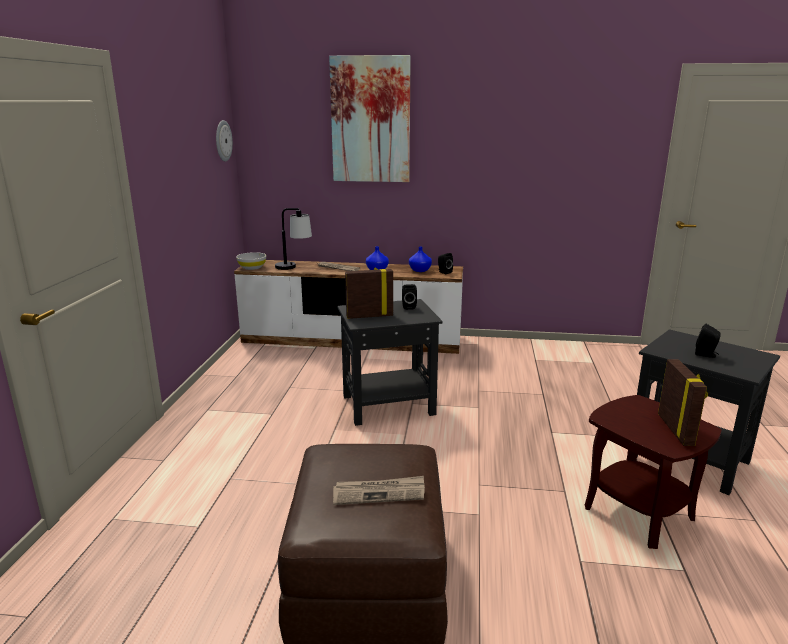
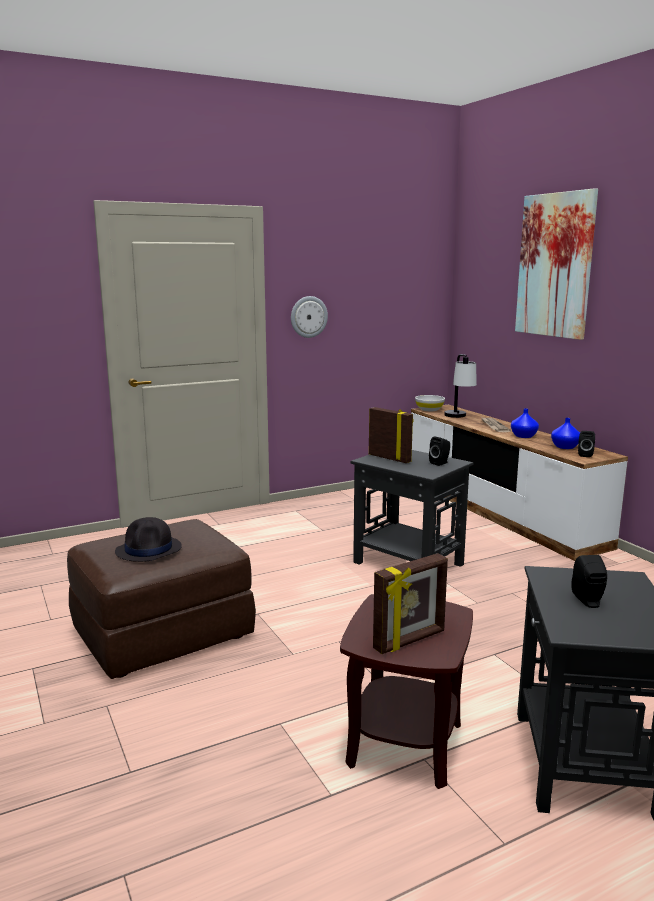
camera: 55 degrees right, 5 degrees down
(223, 141) = (426, 283): wall clock -> wall clock (308, 317)
(379, 493) = (149, 550): newspaper -> black hat

